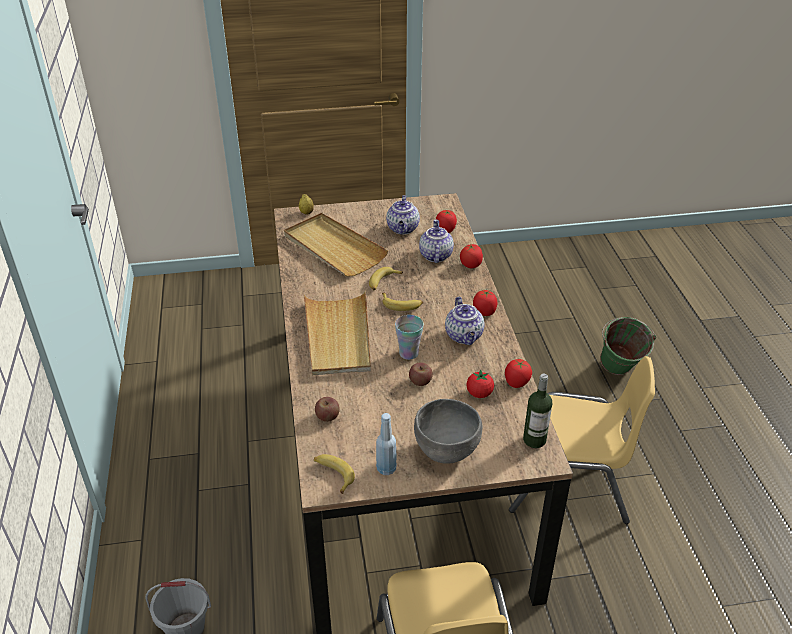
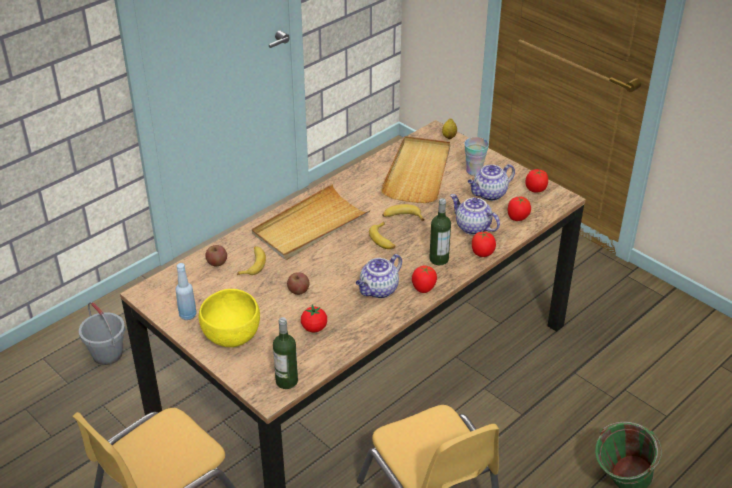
camera: 55 degrees right, 0 degrees up
(333, 474) = (161, 292): banana -> banana (253, 264)
(408, 353) = (326, 270): cup -> cup (474, 171)
(435, 255) = (472, 227): teapot -> teapot turned 105 degrees counterclockwise
(445, 451) = (231, 337): grey bowl -> yellow bowl
(456, 288) = (439, 259): none -> bottle
(516, 383) = (348, 344): tomato -> tomato (535, 189)

